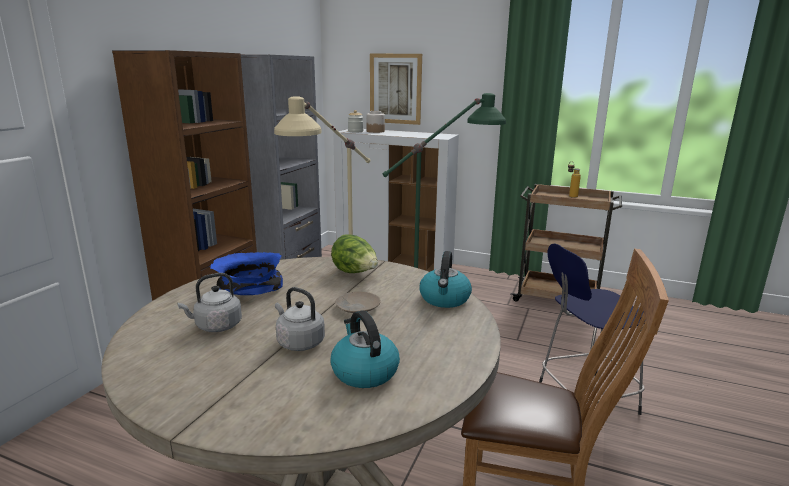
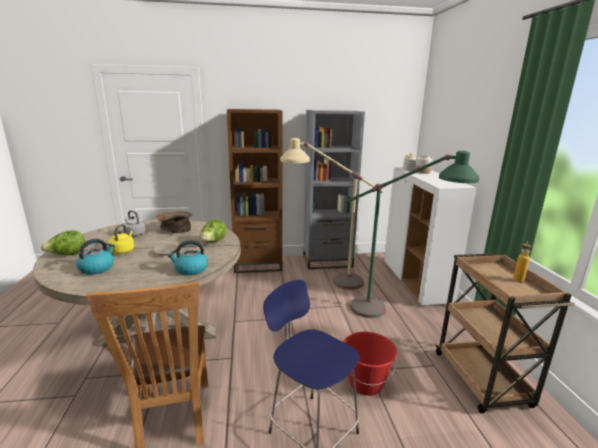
camera: 60 degrees right, 0 degrees up
(243, 406) = (67, 255): none -> lettuce
(247, 289) = (176, 229): blue bowl -> brown bowl
(299, 342) = (123, 250): grey kettle -> yellow kettle
(395, 89) = (450, 139): picture -> none
(534, 348) = (366, 383): none -> red bucket

